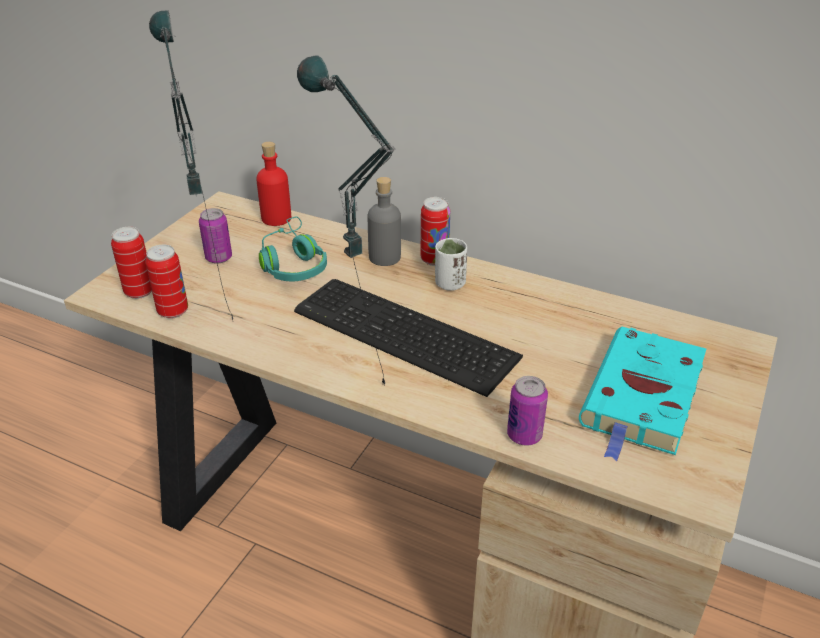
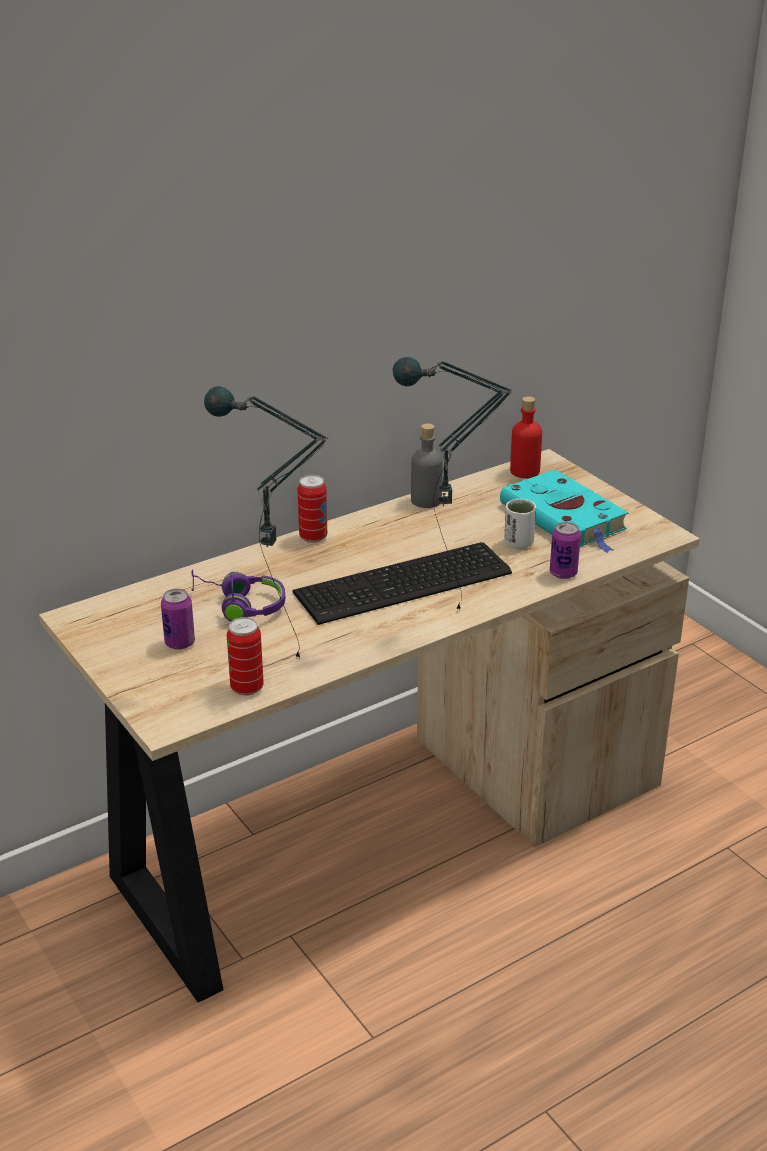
camera: 60 degrees left, 5 degrees down
(139, 292) = (190, 701): can -> none
(276, 218) = (143, 594): red bottle -> red bottle (524, 471)
(293, 264) = (239, 605): turquoise headphones -> purple headphones
(385, 257) = (282, 558): grey bottle -> grey bottle (426, 500)
(450, 284) = (356, 542): white cup -> white cup (518, 543)

